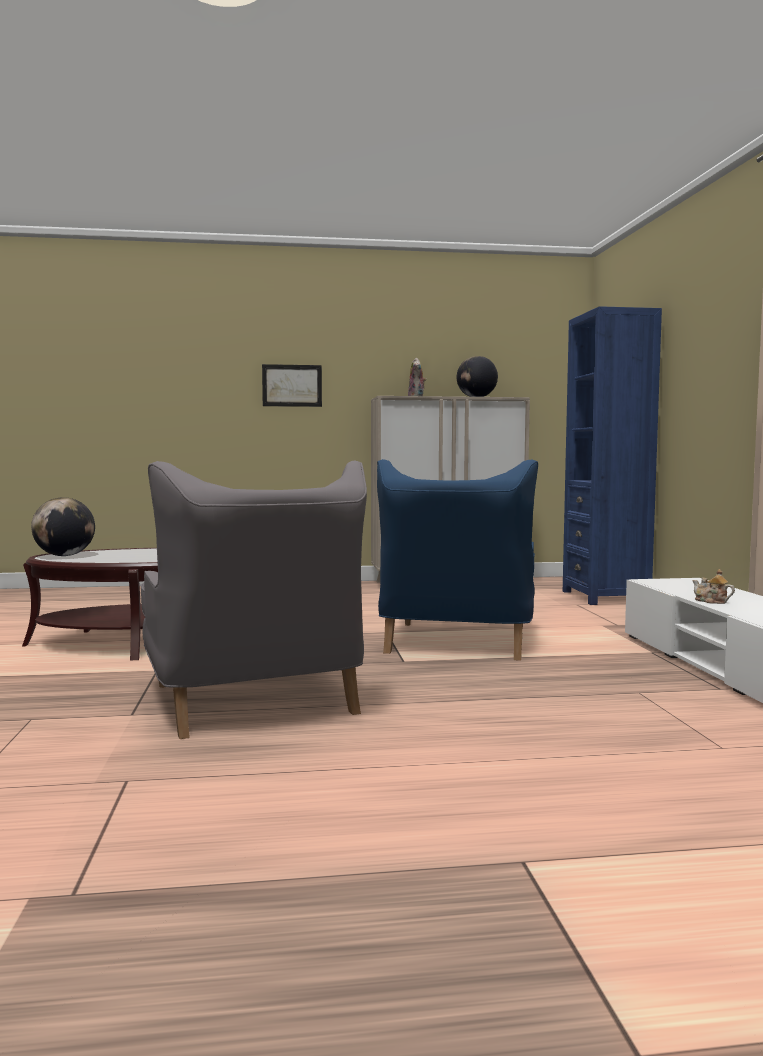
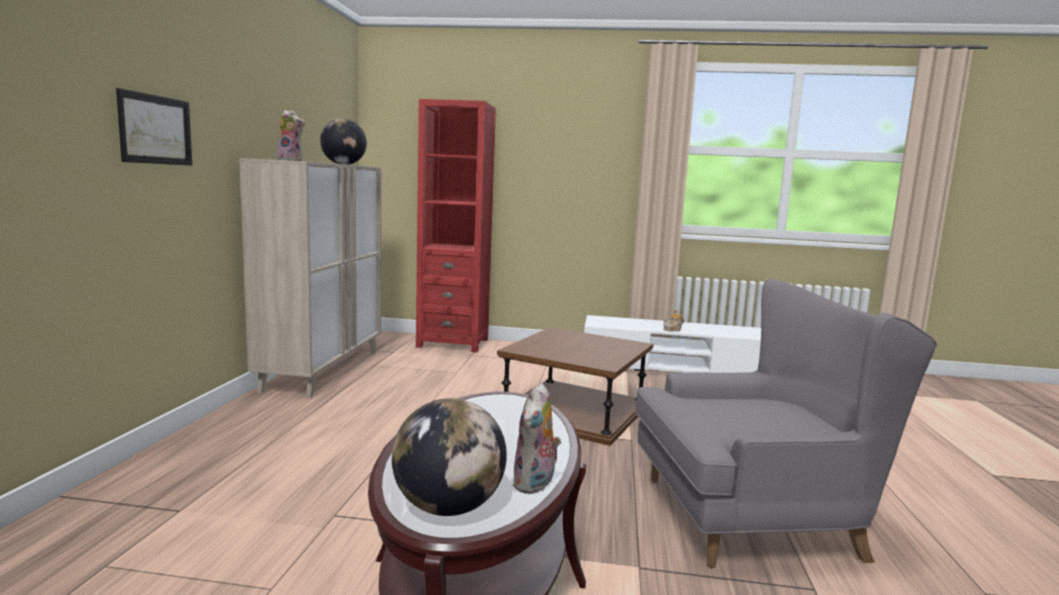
camera: 75 degrees left, 5 degrees up
(91, 561) = (535, 484): none -> plush toy
(456, 642) = (574, 412): blue armchair -> brown side table
(605, 597) = (453, 343): blue bookcase -> red bookcase

